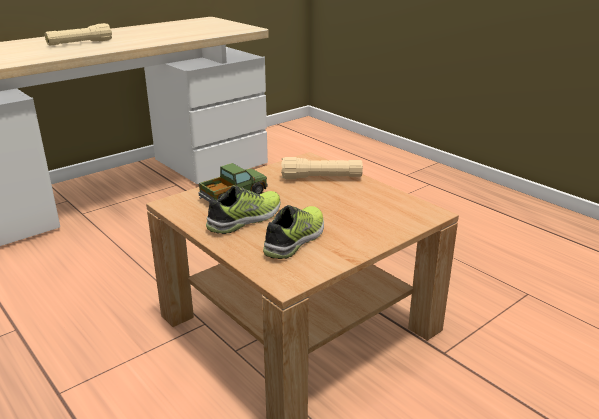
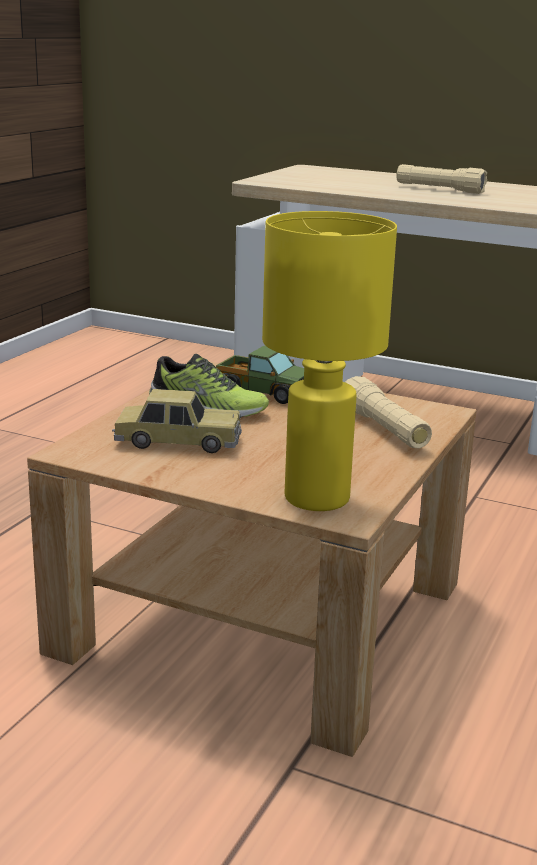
camera: 65 degrees right, 5 degrees down
(296, 239) = (177, 441): shoe -> toy car
(405, 216) = (315, 498): none -> yellow table lamp

